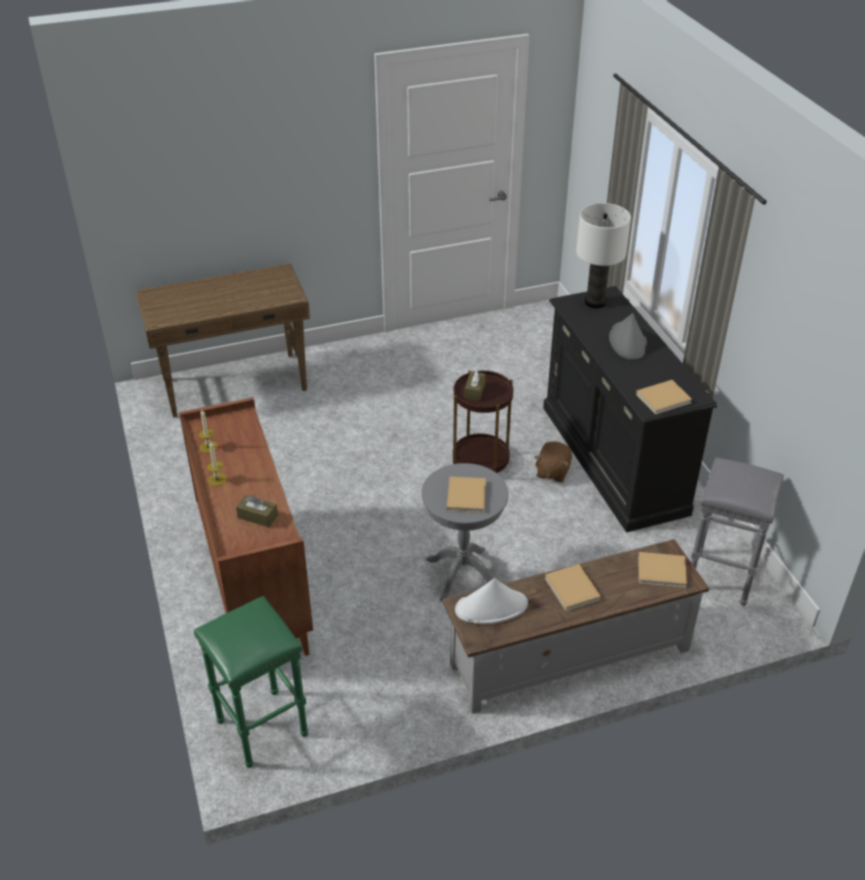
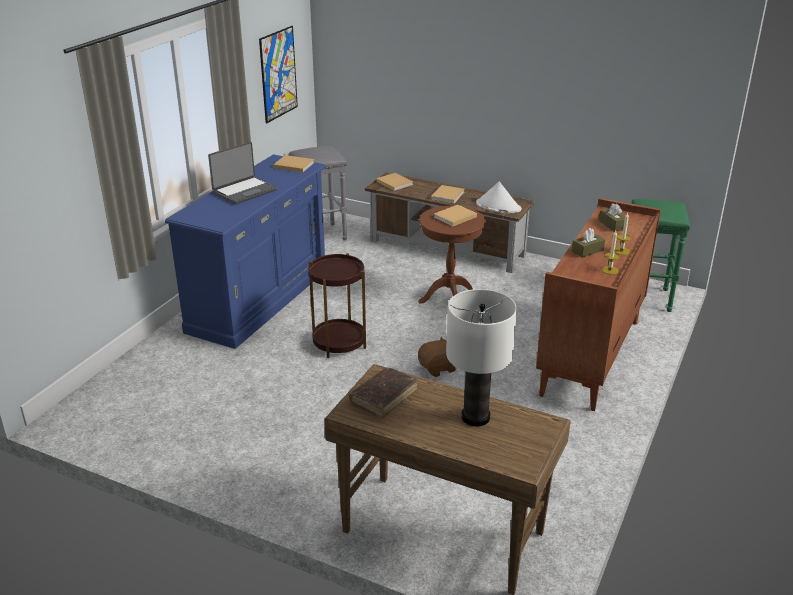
camera: 135 degrees left, 10 degrees down
(272, 287) = (384, 397): none -> brown book
(462, 574) = (449, 298): grey side table -> brown side table
(474, 391) = (340, 273): brown tissue box -> brown tissue box (587, 251)
(552, 472) = (308, 313): brown plush toy -> brown plush toy (438, 368)
(595, 302) = (204, 216): white table lamp -> white table lamp (475, 417)
(613, 459) = (260, 299): black cabinet -> blue cabinet
(628, 342) = (244, 191): grey hat -> laptop
(810, 372) = (278, 74): none -> picture

